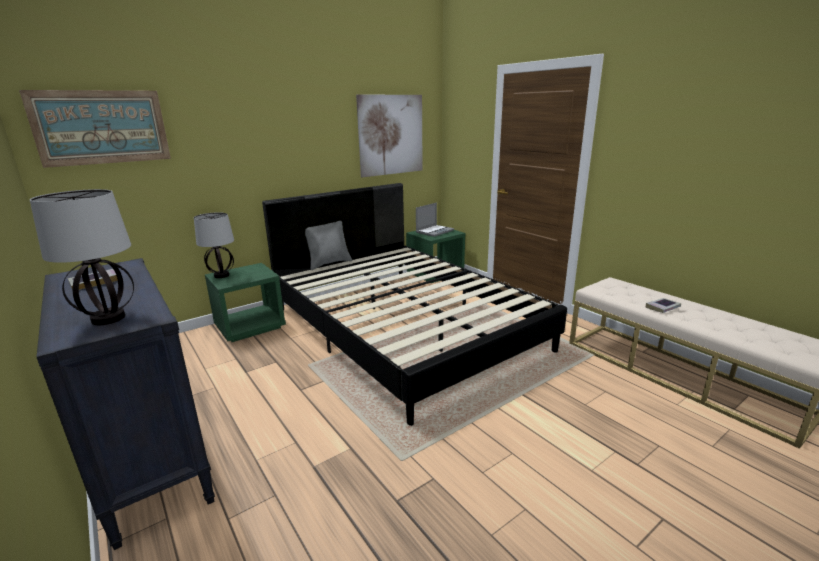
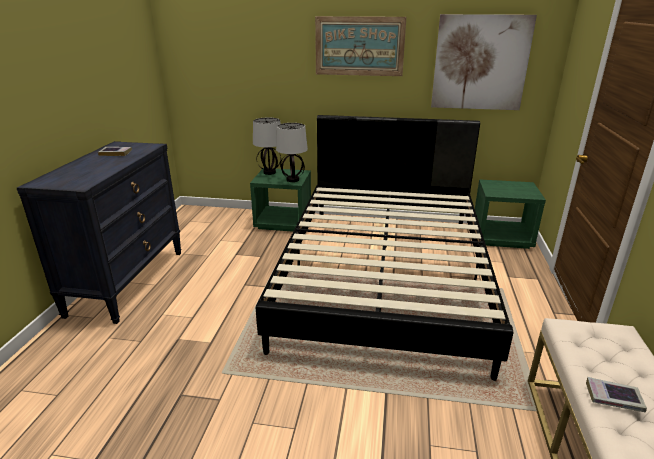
camera: 45 degrees right, 5 degrees up
(102, 127) = (208, 39): picture -> picture (359, 46)
(109, 318) = (71, 178): table lamp -> table lamp (293, 180)
(329, 263) = (370, 188): grey pillow -> none
(434, 231) = (512, 187): laptop -> none

